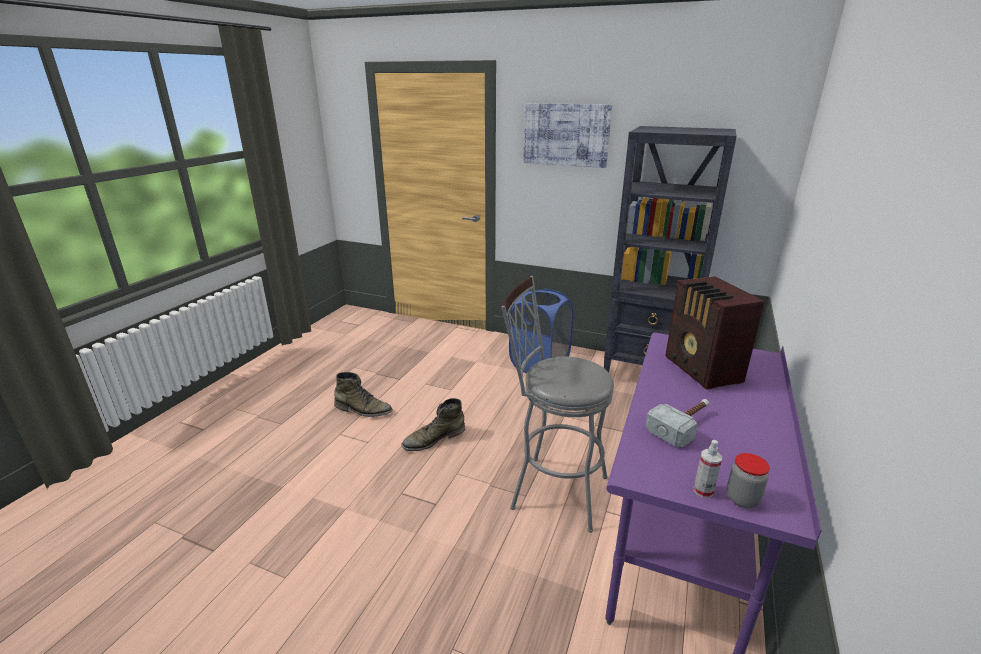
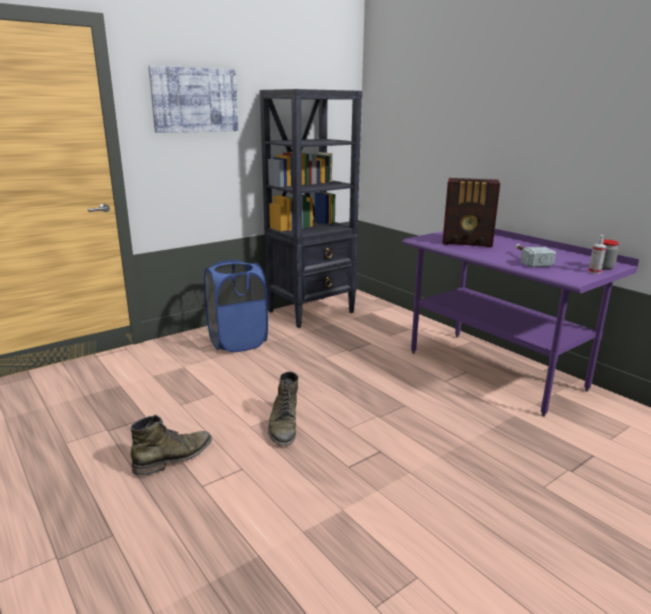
camera: 60 degrees left, 5 degrees down
(551, 489) = (406, 392): grey stool -> none

